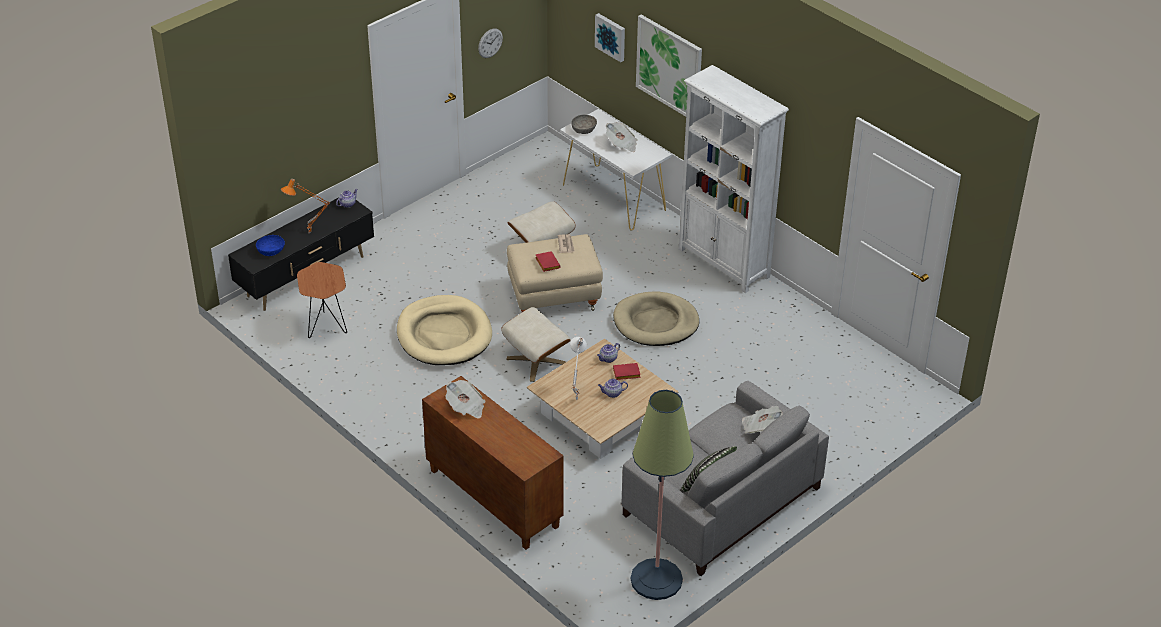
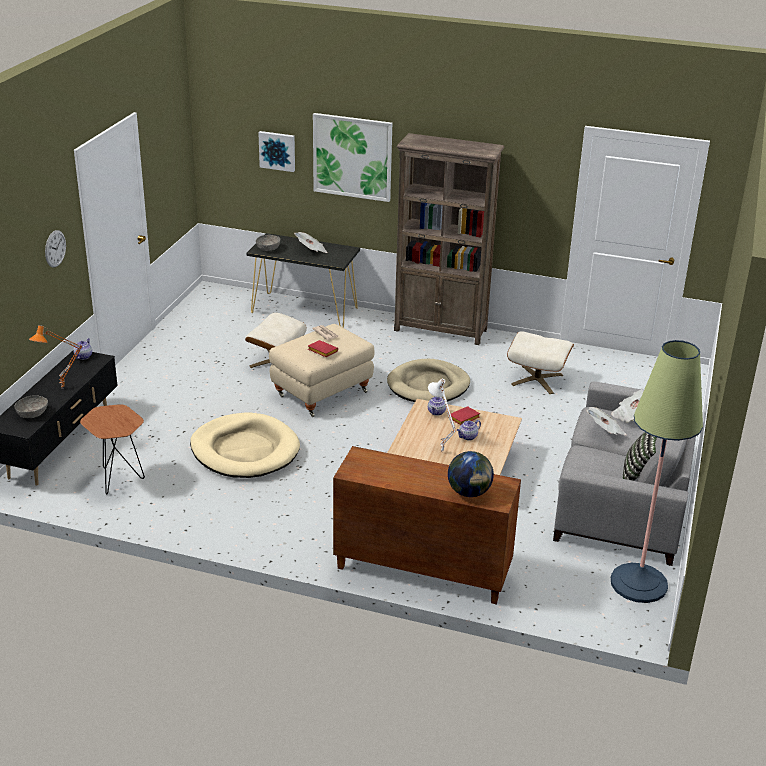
camera: 30 degrees left, 10 degrees down
(271, 251) = (32, 414): blue bowl -> grey bowl
(466, 407) = (385, 470): newspaper -> newspaper (605, 431)
(490, 43) = (161, 182): wall clock -> wall clock (55, 248)
(511, 451) = (469, 492): none -> globe
(536, 361) = (352, 444): beige ottoman -> beige ottoman (537, 379)
(614, 197) = (305, 310): white console table -> black console table
(724, 263) = (441, 330): white bookcase -> brown bookcase

